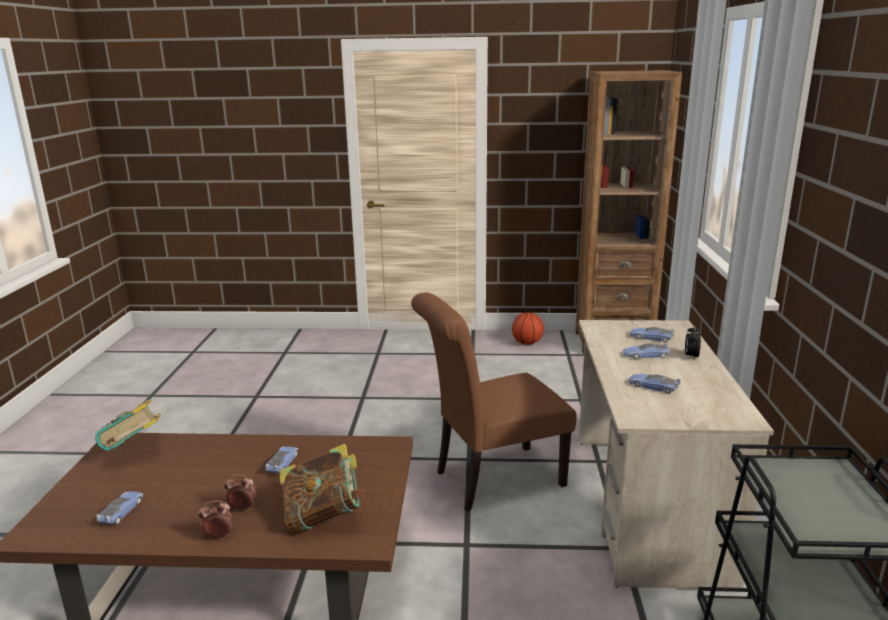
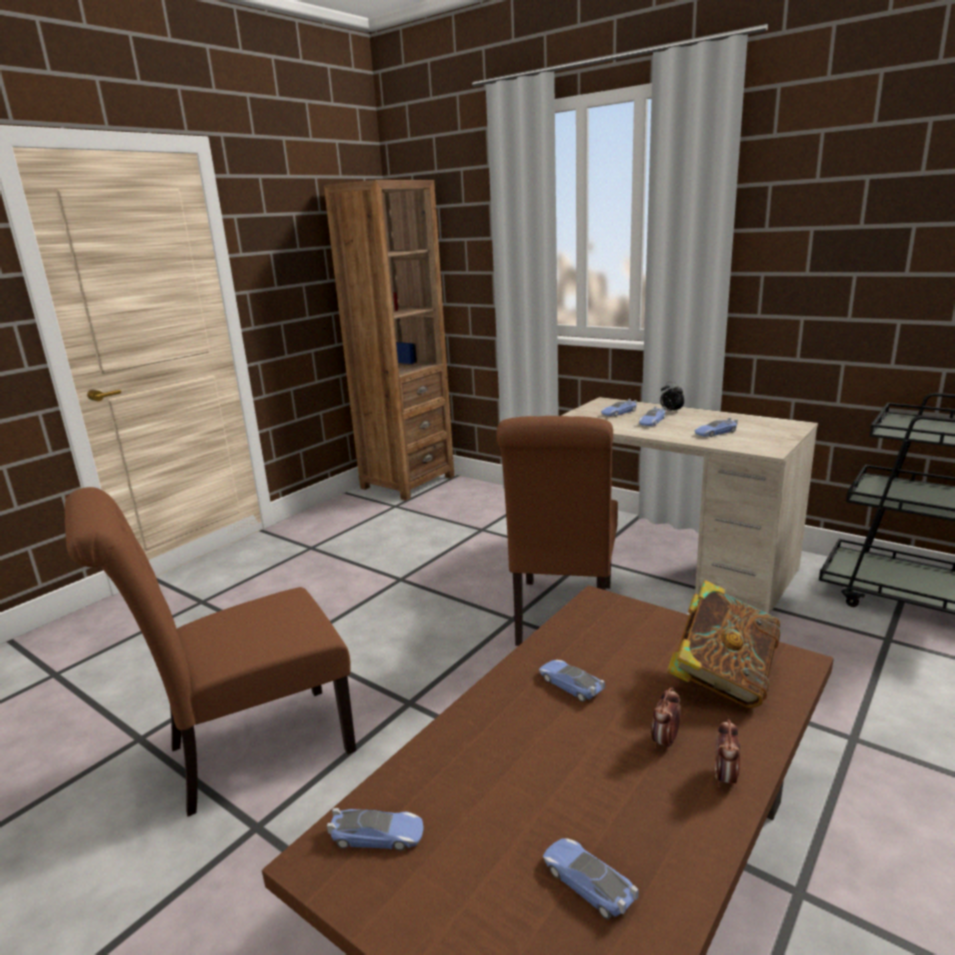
camera: 55 degrees left, 0 degrees up
(134, 449) = (377, 835): book -> toy car
(266, 428) = (248, 752): none -> brown chair
(527, 343) = (340, 515): basketball -> none

